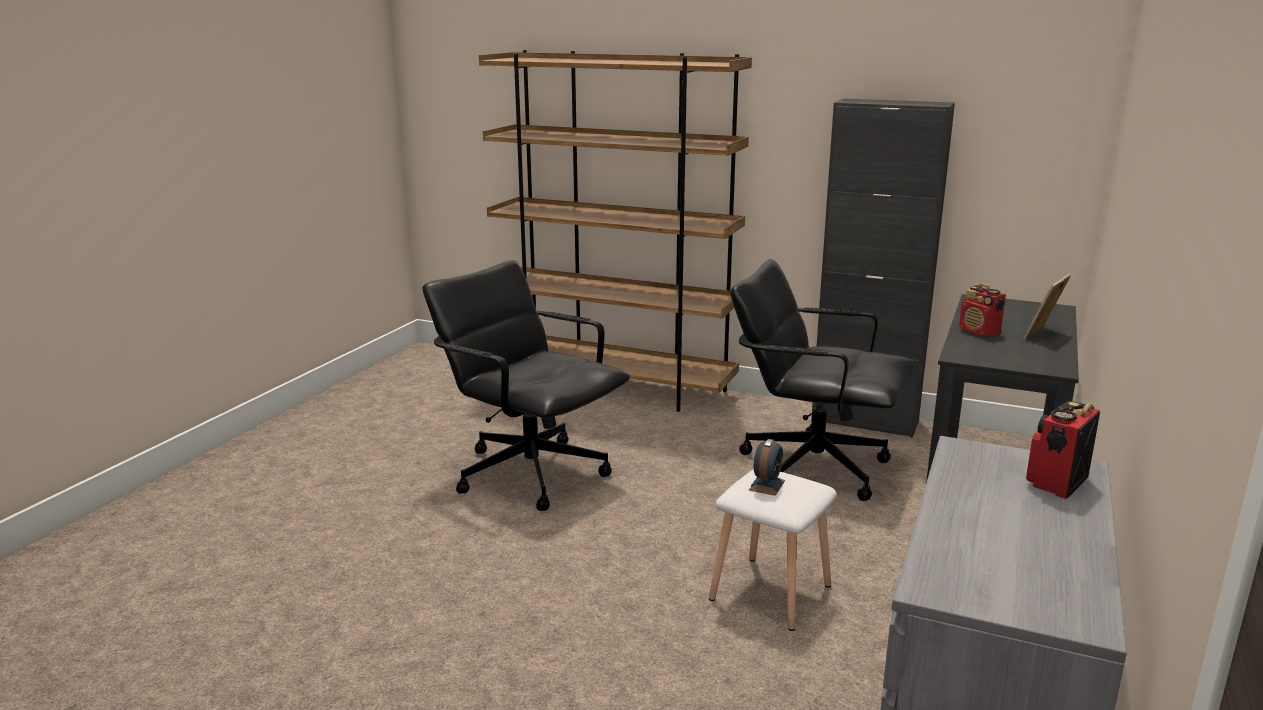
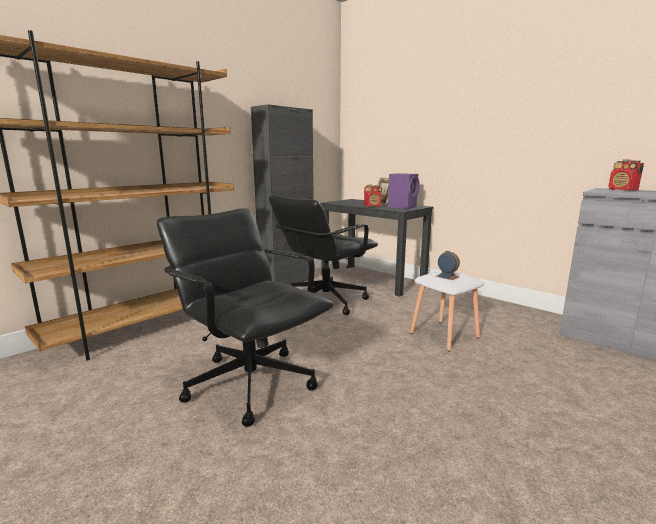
camera: 70 degrees left, 5 degrees down
(531, 472) = (250, 382): black office chair -> black office chair turned 75 degrees clockwise
(1009, 354) = (403, 207): none -> purple speaker

